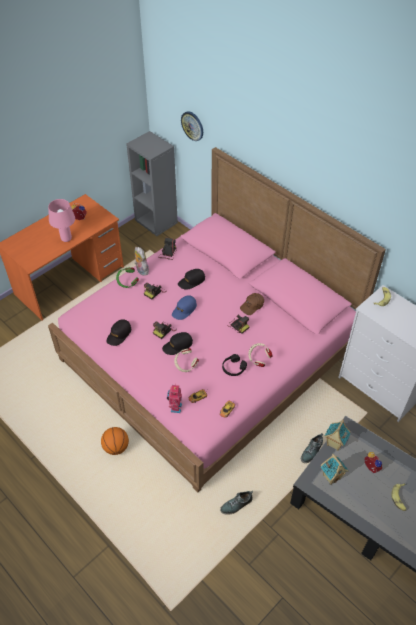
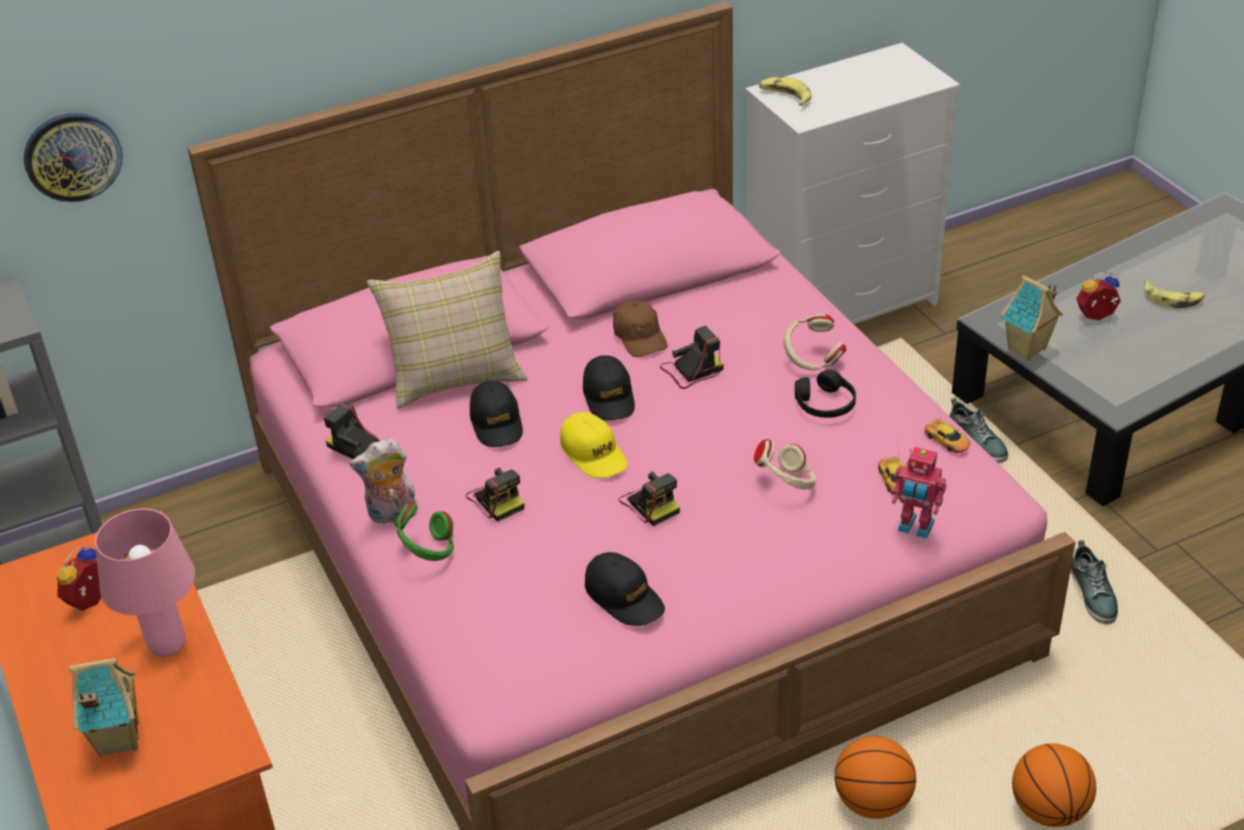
camera: 70 degrees left, 10 degrees down
(124, 502) = (1049, 810): none -> basketball
(177, 345) = (714, 487): black cap -> black cap (609, 397)
(184, 310) = (594, 454): blue cap -> yellow cap
(212, 264) = (454, 374): none -> beige pillow
(331, 476) = (1108, 373): toy house -> toy house (117, 739)

